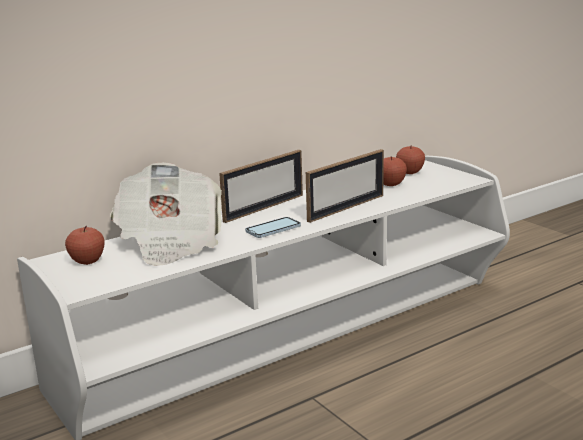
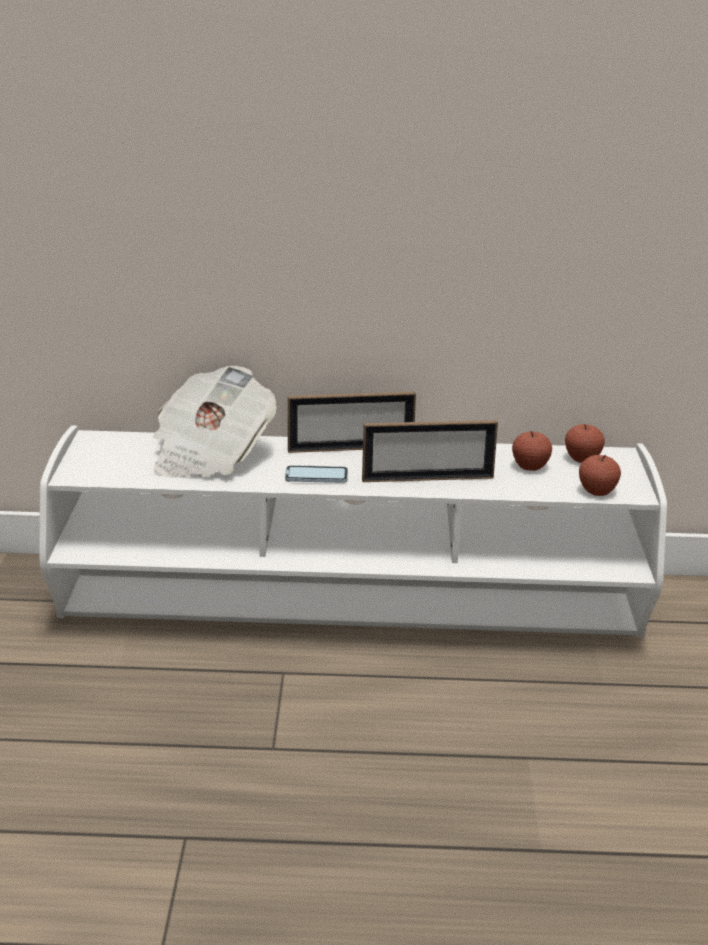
camera: 35 degrees right, 5 degrees up
(87, 261) = (119, 449): apple -> apple (597, 492)

